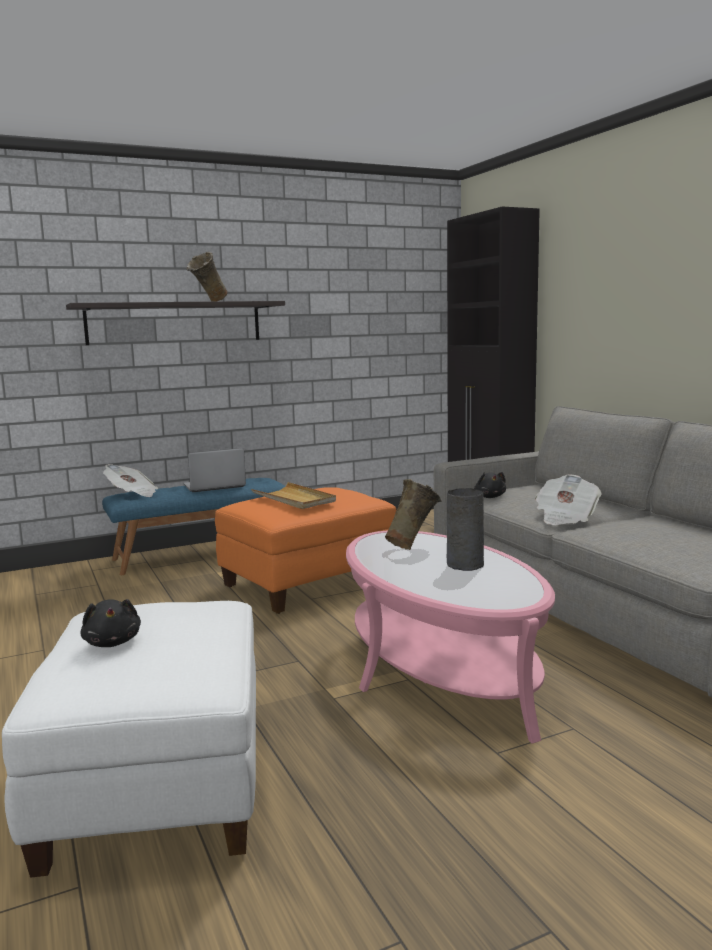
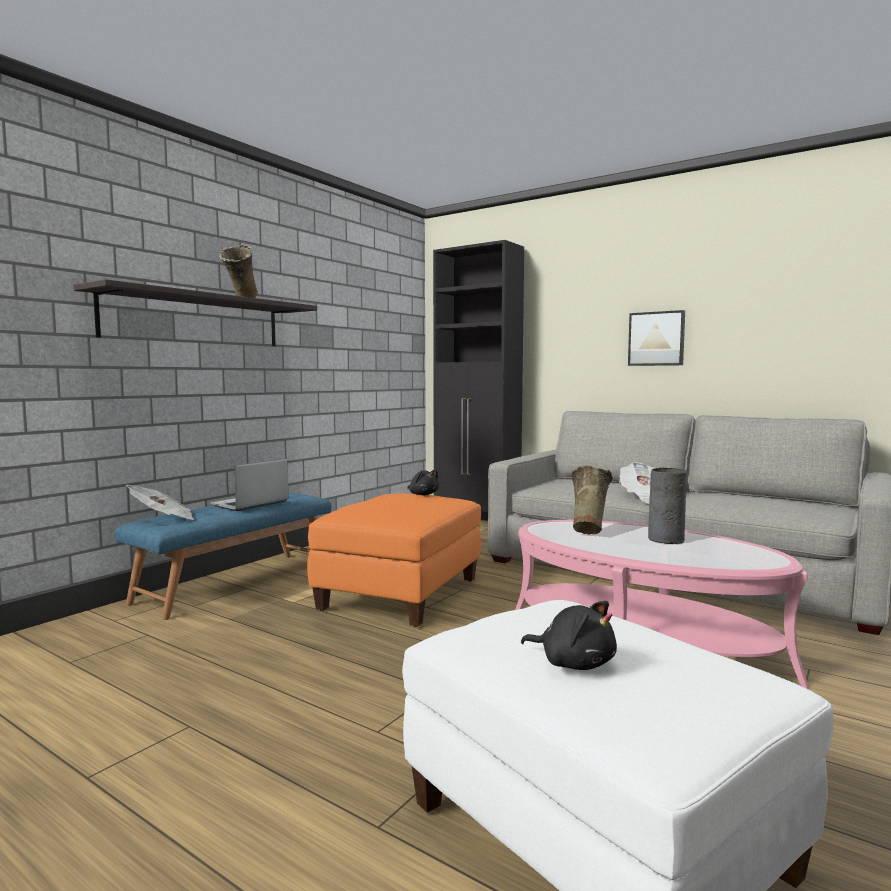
camera: 30 degrees left, 5 degrees down
(294, 499) = (393, 504): beige tray -> none
(489, 497) = (553, 489): black plush toy -> black plush toy (423, 494)
(660, 320) = (656, 339): none -> picture

